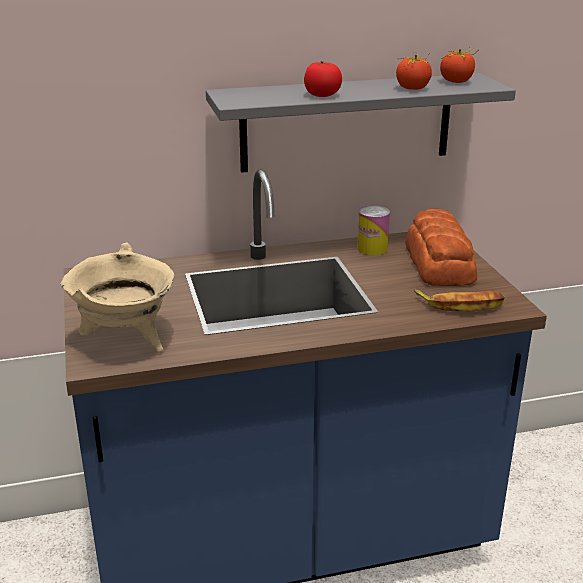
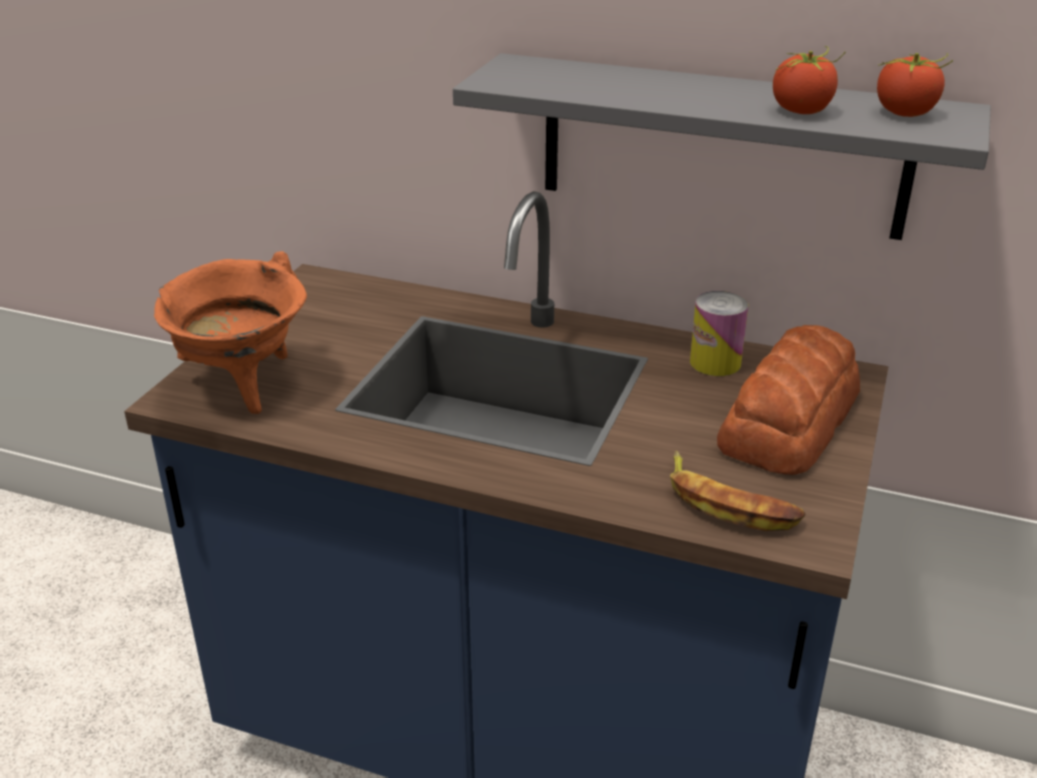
camera: 35 degrees right, 5 degrees up
(127, 341) = (243, 384): beige cooking pot -> orange cooking pot
(322, 95) = (635, 94): tomato -> none

